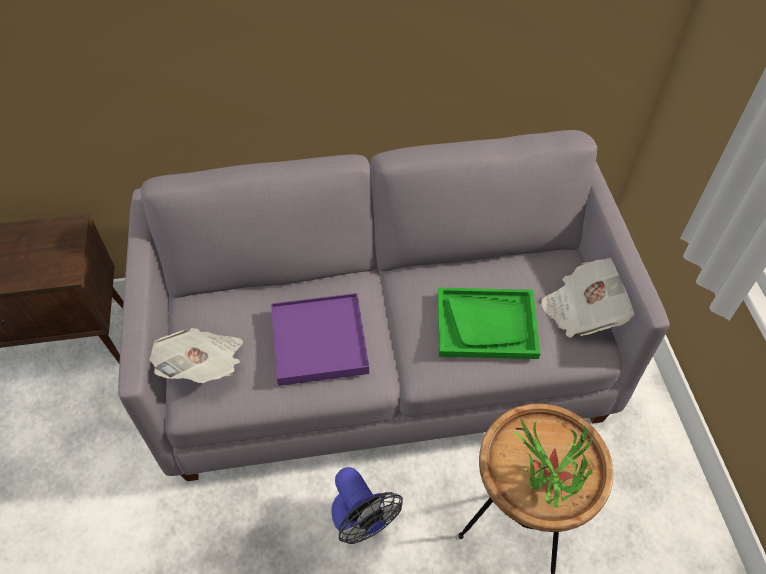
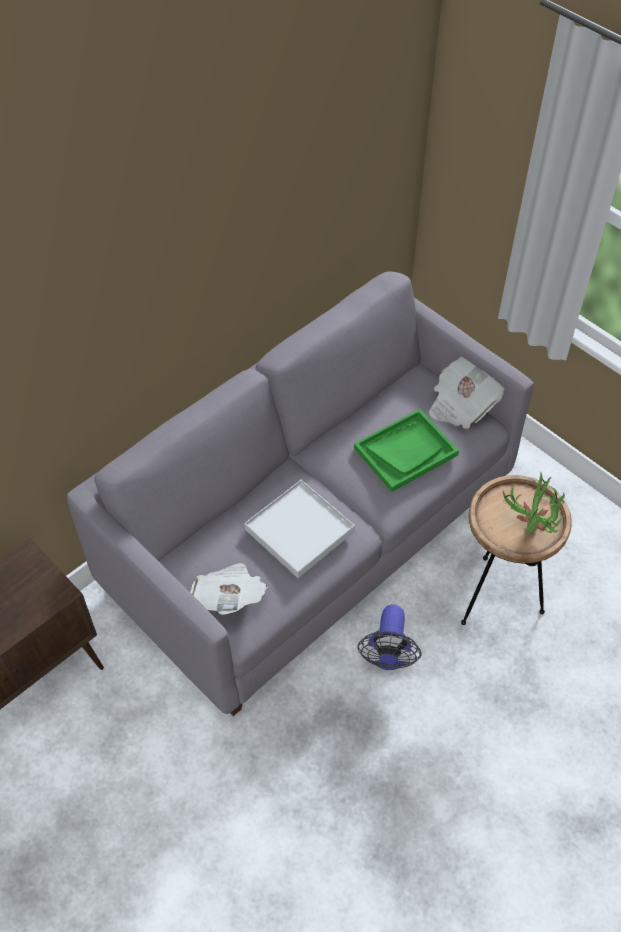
camera: 35 degrees left, 0 degrees up
(319, 341) = (299, 530): purple tray -> white tray
(361, 521) = (388, 657): fan -> fan turned 75 degrees clockwise

